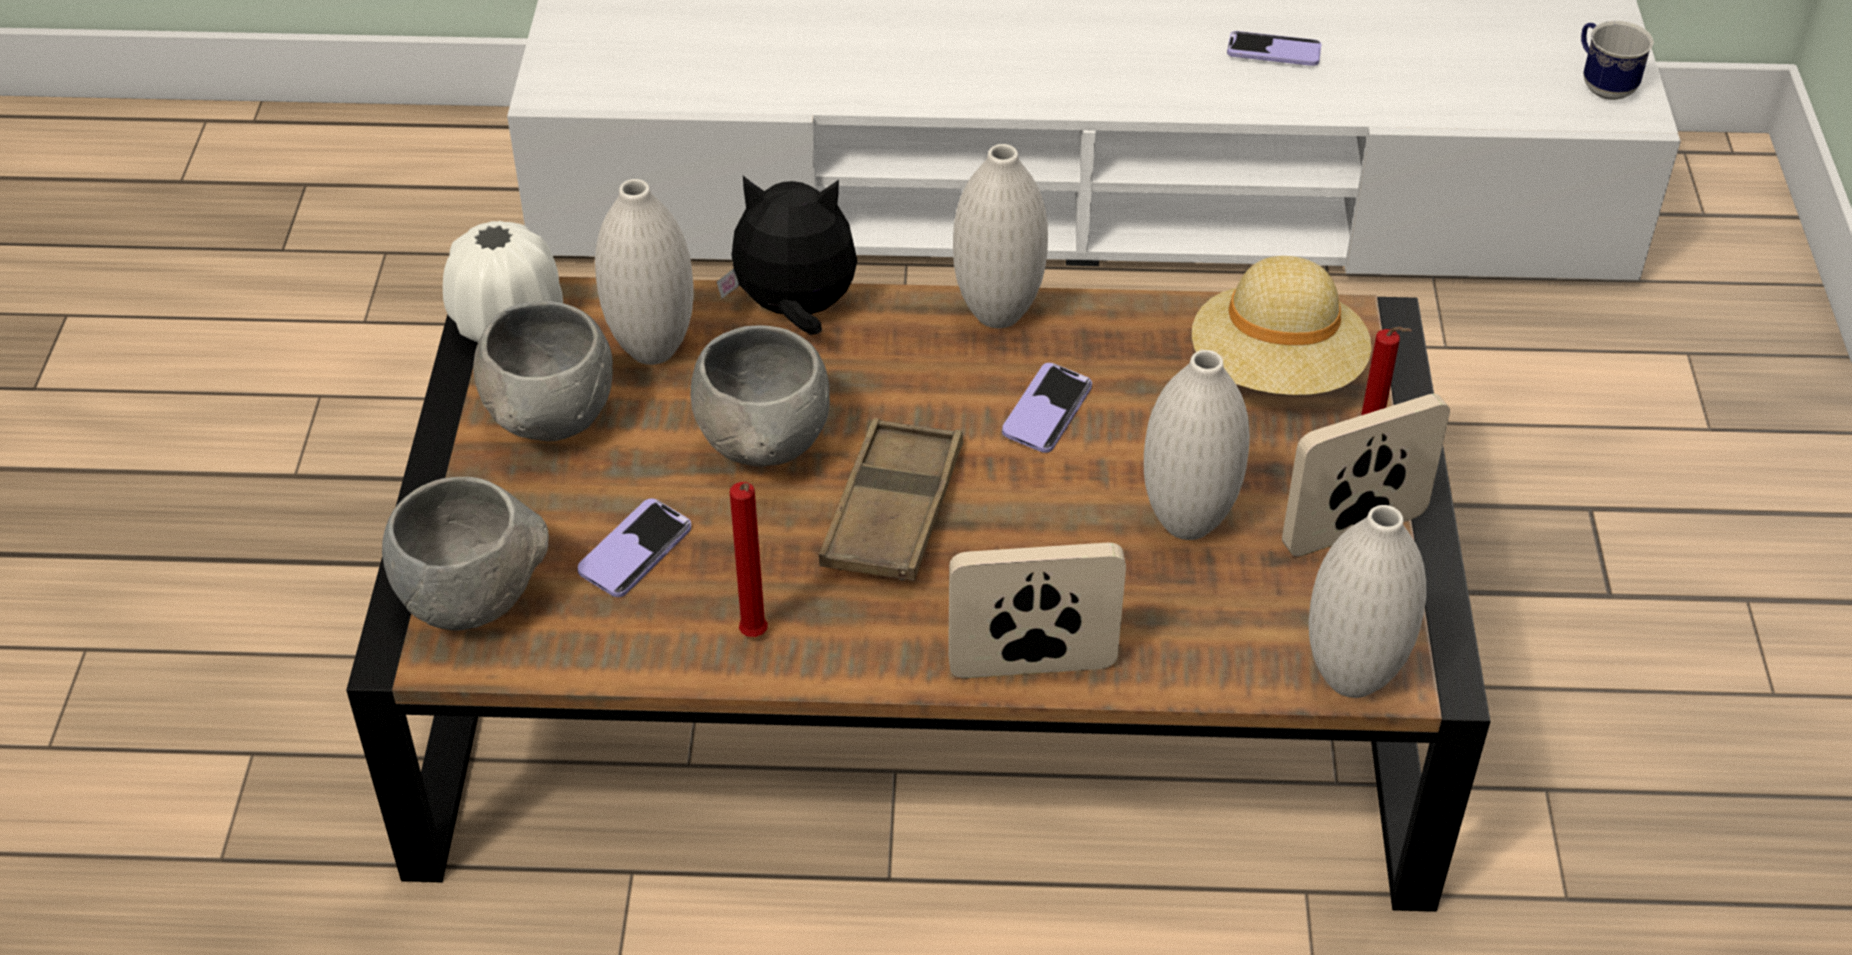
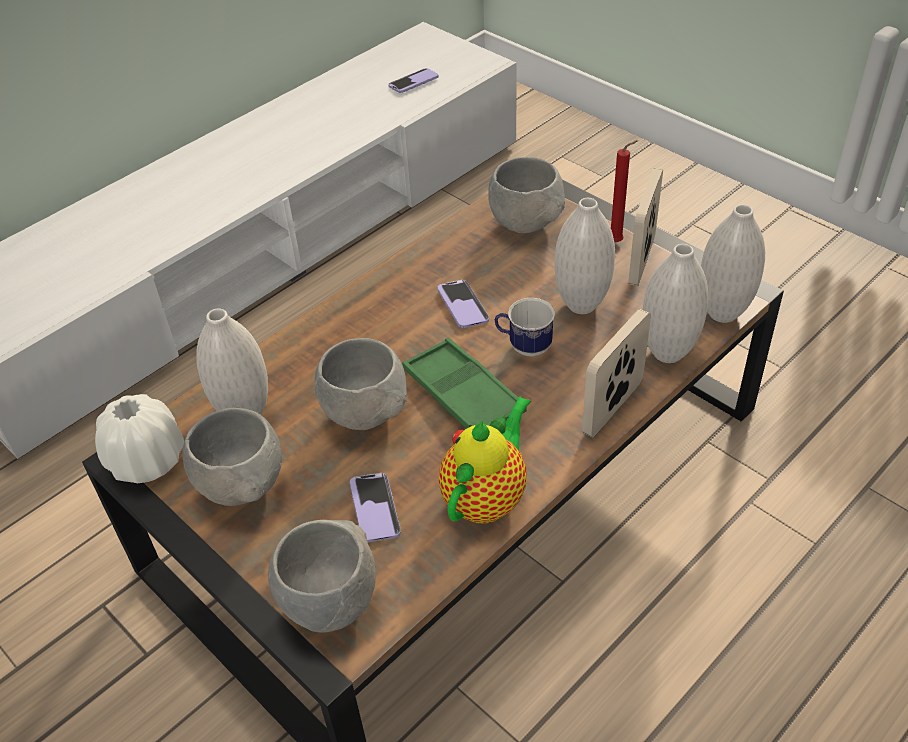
camera: 45 degrees left, 0 degrees up
(754, 638) = (487, 497): red candle -> teapot
(795, 310) = (289, 347): plush toy -> none
(893, 511) = (463, 395): brown tray -> green tray
(998, 314) = (383, 283): white vase -> white vase (667, 353)
(1273, 51) = (322, 120): phone -> phone (413, 82)
(1276, 372) = (526, 226): beige hat -> grey bowl
(1602, 85) = (462, 59): mug -> mug (524, 346)

